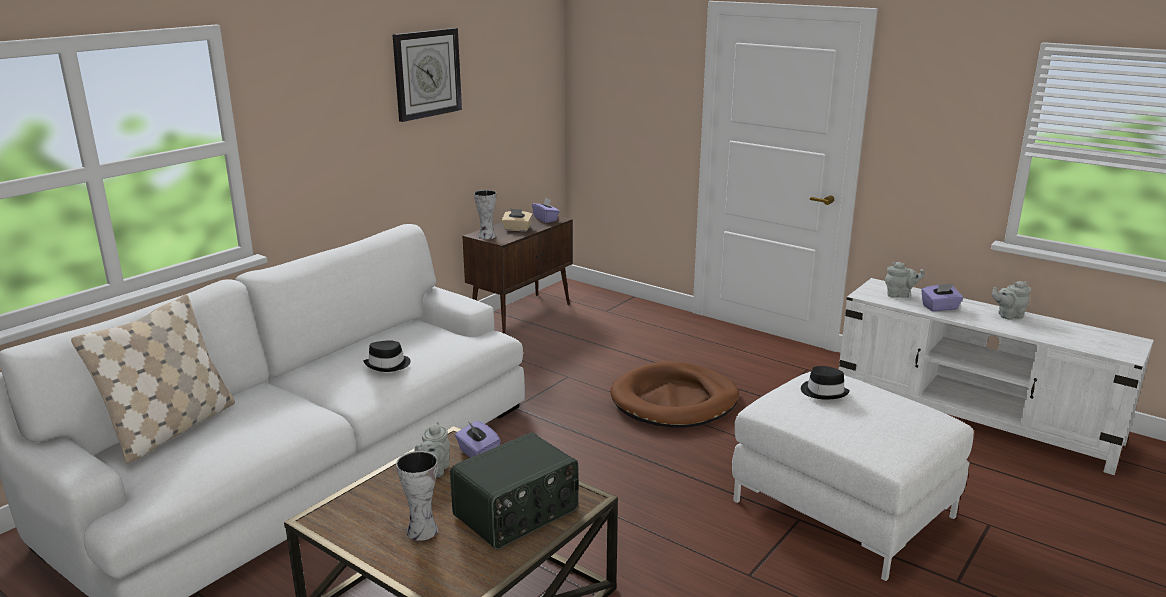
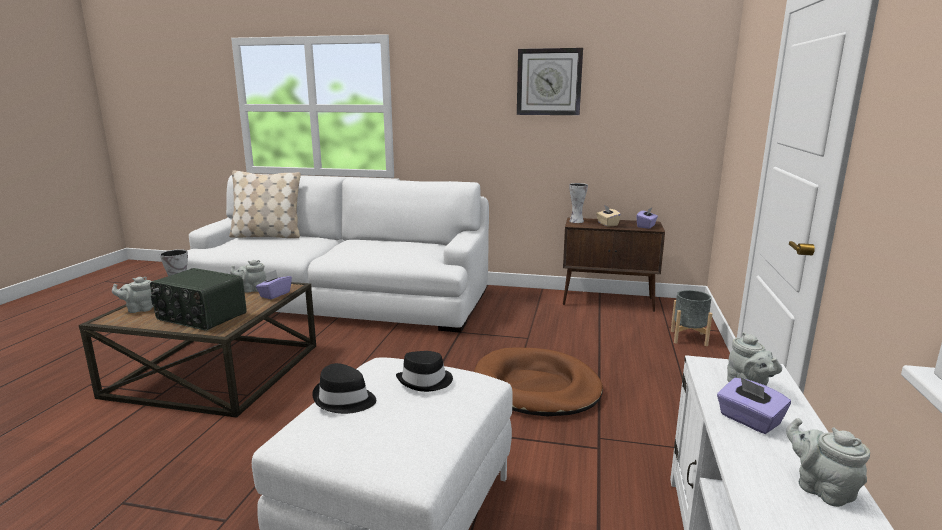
camera: 65 degrees right, 5 degrees down
(388, 365) = (368, 251): black hat -> black hat (344, 400)
(431, 569) = (139, 309): none -> grey teapot
(637, 311) = (688, 338): none -> grey planter

